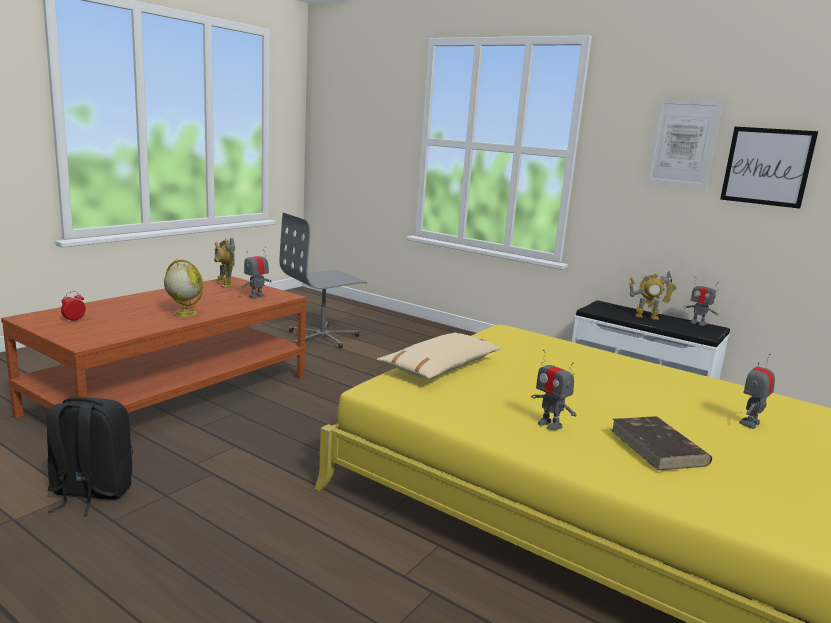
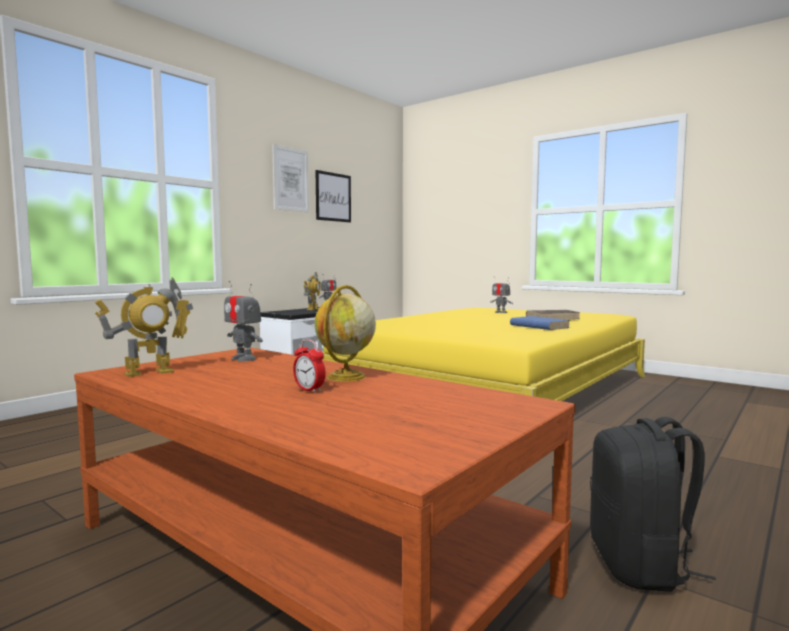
camera: 85 degrees left, 10 degrees down
(74, 320) = (408, 425): alarm clock -> alarm clock (309, 390)
(323, 337) = (79, 460): grey office chair -> none
(441, 367) = (454, 335): beige pillow -> none
(549, 424) = (538, 326): toy robot -> blue book

